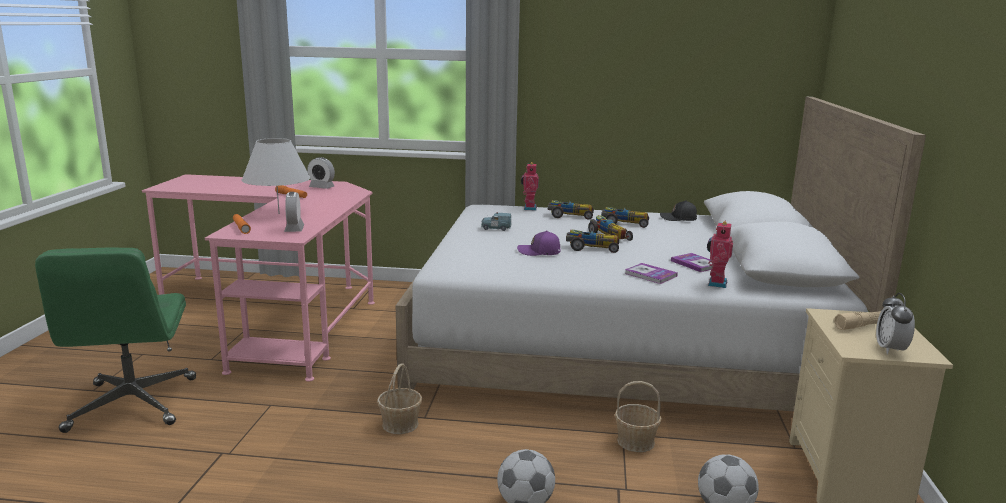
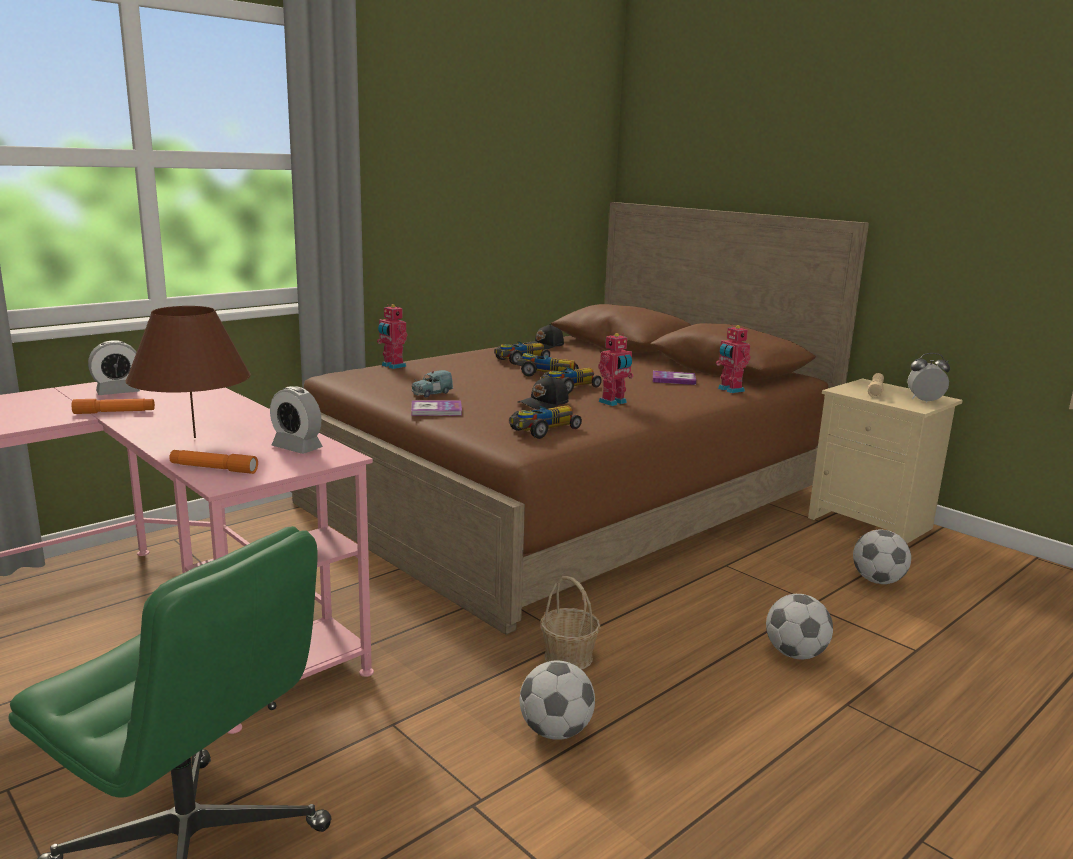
camera: 50 degrees left, 0 degrees up
(279, 213) = (194, 437): white table lamp -> brown table lamp
(314, 450) = (556, 731): none -> football
(539, 252) = (544, 404): purple cap -> black cap
(569, 216) = (454, 364): toy car -> toy car (543, 430)
(588, 264) = (614, 402): none -> toy robot
(620, 347) = (571, 498): white bed -> brown bed
(636, 442) = (745, 566): basket -> none
(650, 275) = (677, 397): book -> book (436, 410)
(890, 349) = (924, 401): alarm clock -> alarm clock turned 135 degrees clockwise

